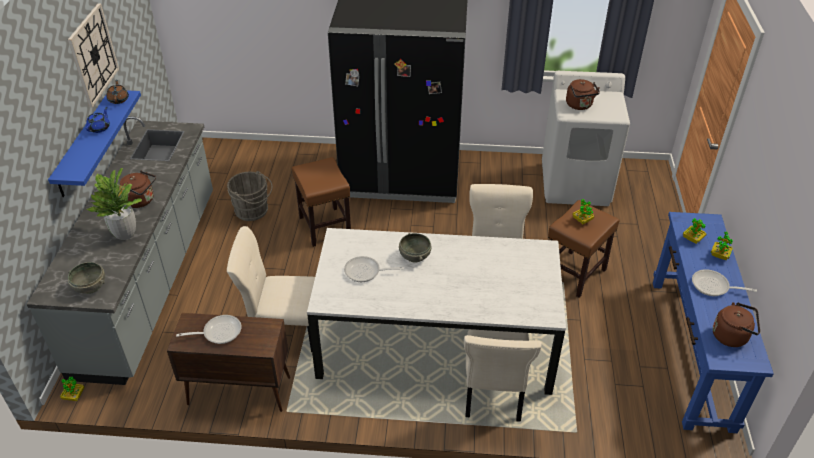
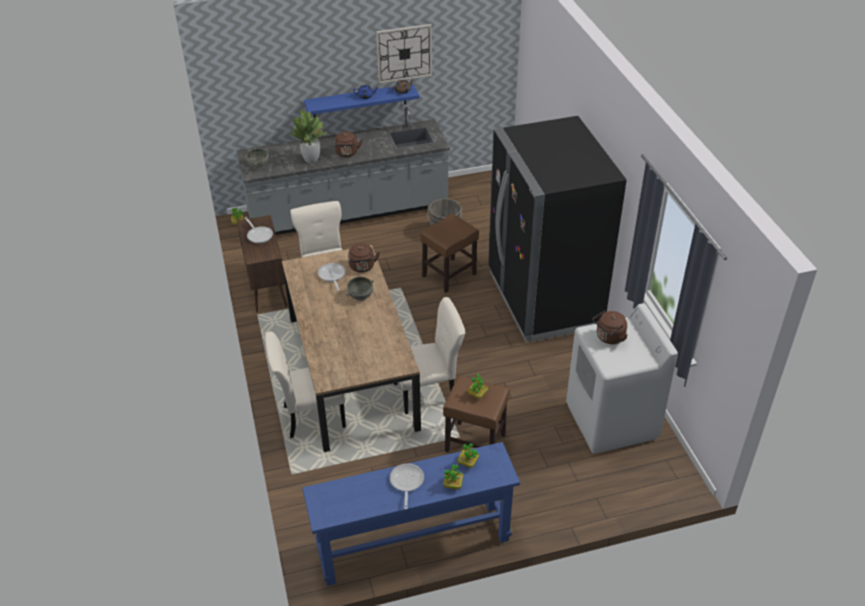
camera: 70 degrees right, 0 degrees up
(435, 342) = (351, 371): white dining table -> brown dining table
(732, 336) = (346, 500): brown kettle -> brown kettle (362, 267)

